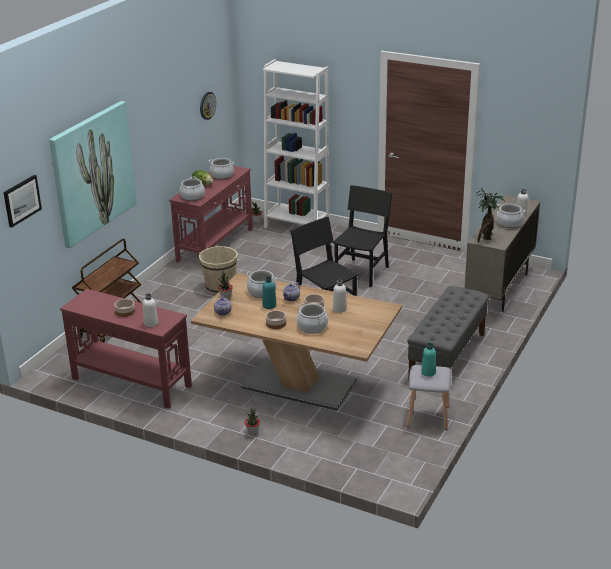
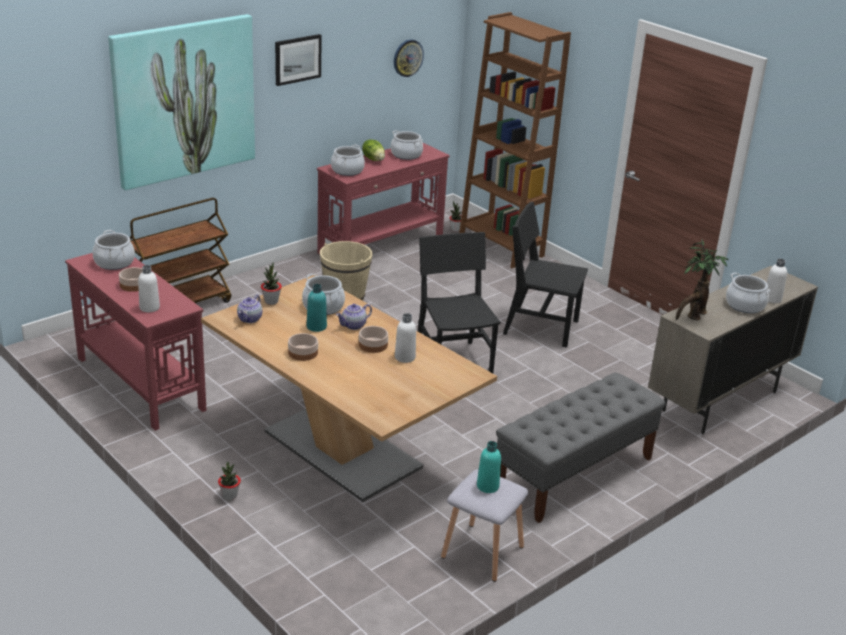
camera: 20 degrees right, 0 degrees up
(21, 200) = (49, 107): picture -> picture (297, 59)
(296, 226) = (501, 247): white bookcase -> brown bookcase
(312, 327) = (346, 371): cooking pot -> cooking pot (114, 262)
(362, 273) = (541, 327): black chair -> black chair turned 120 degrees counterclockwise

